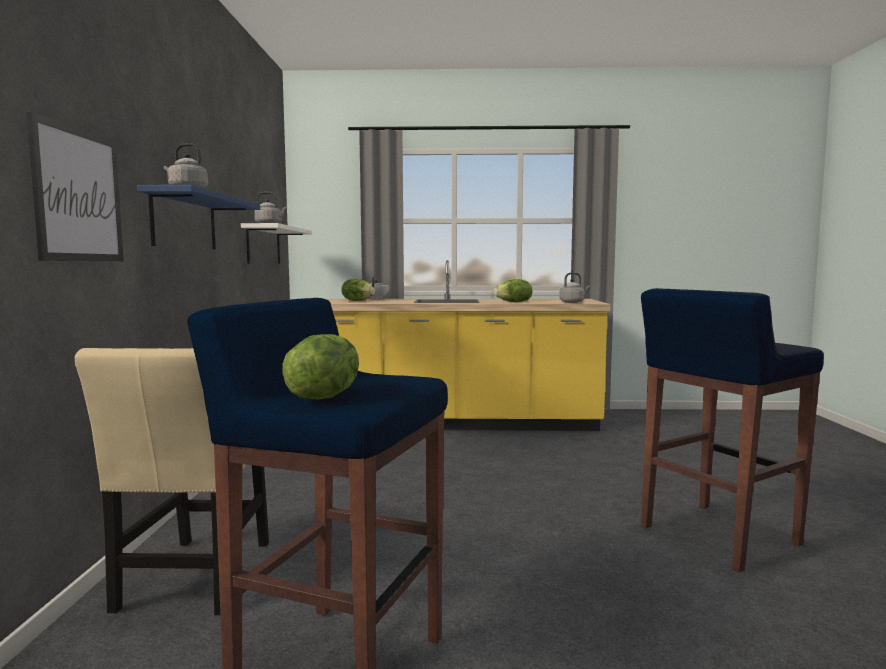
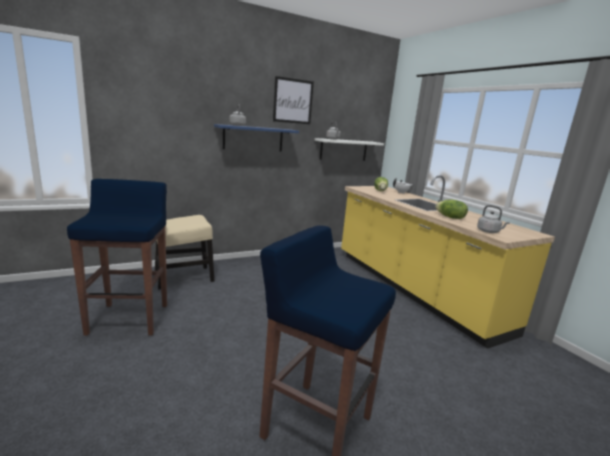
camera: 60 degrees right, 10 degrees up
(78, 195) = (174, 130): picture -> picture (293, 101)
(324, 396) = (101, 217): lettuce -> none

